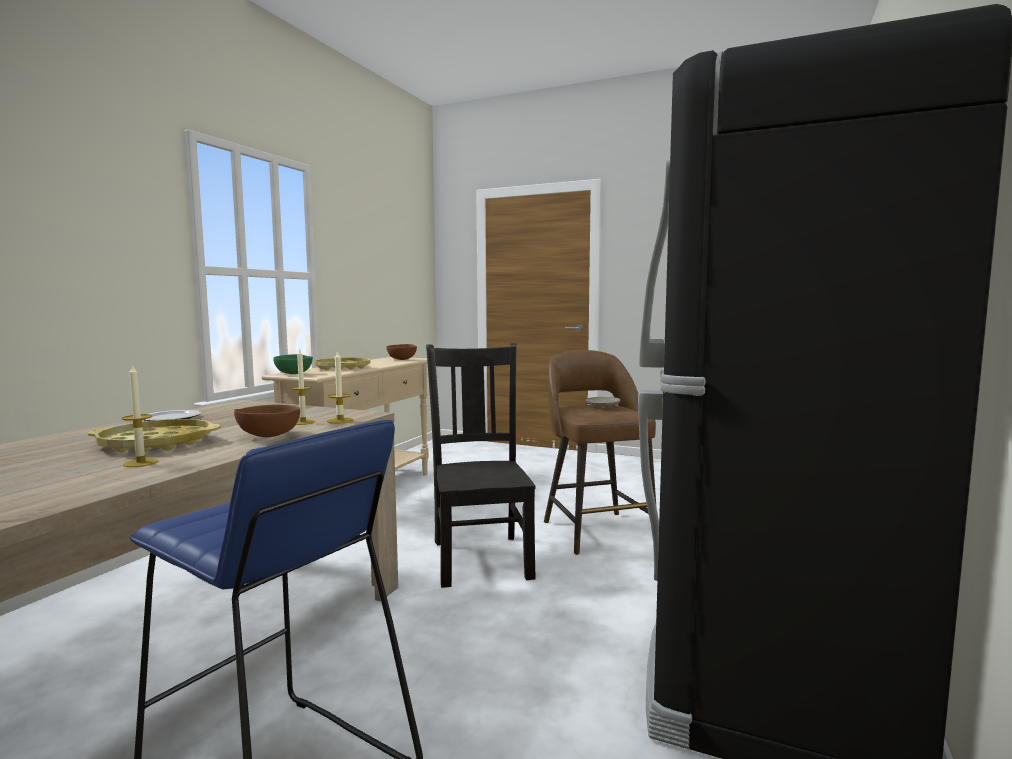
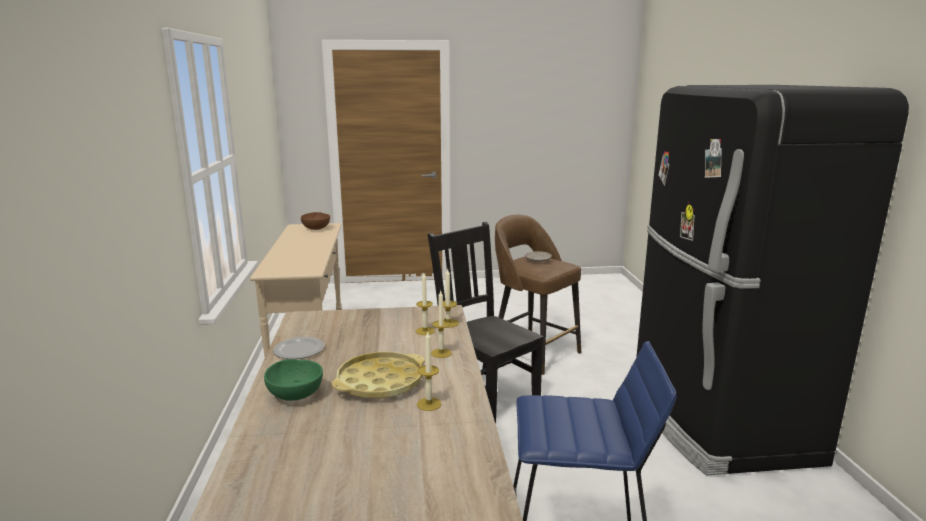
camera: 30 degrees left, 10 degrees up
(267, 436) = (441, 353): brown bowl -> candle
(294, 373) = (278, 269): green bowl -> green bowl (296, 394)
(342, 368) = (299, 253): yellow tray -> none

